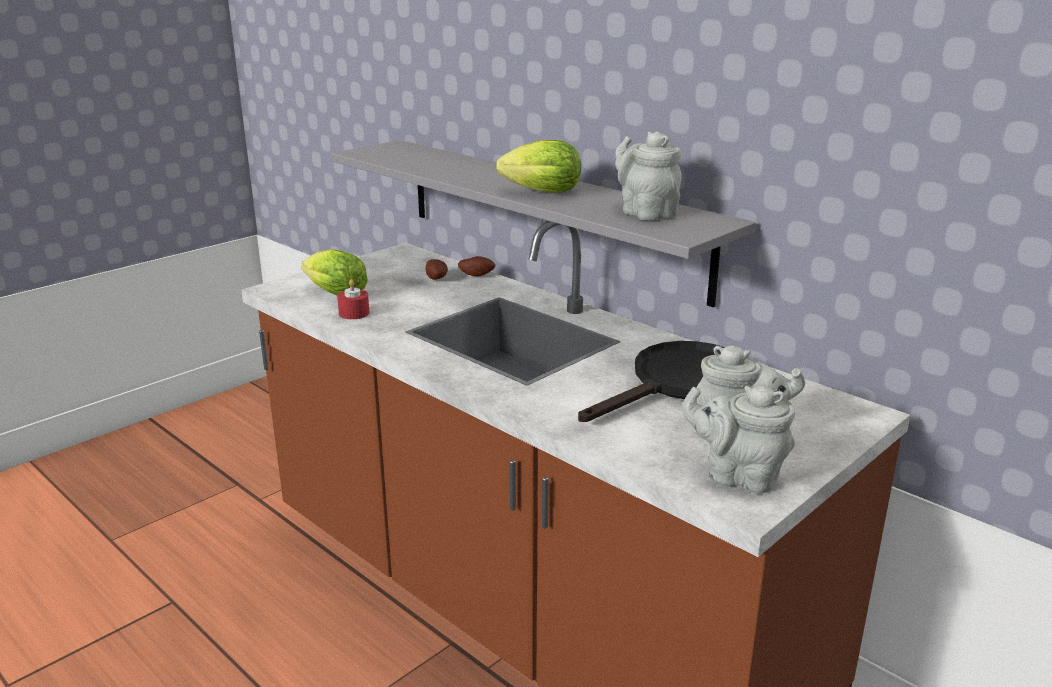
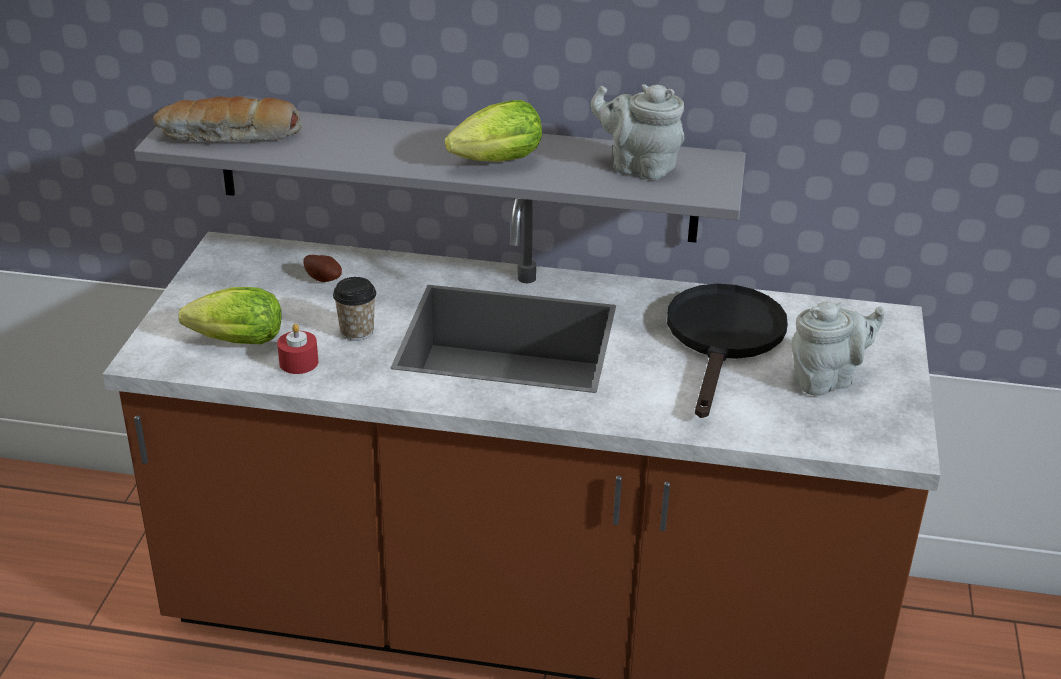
camera: 35 degrees left, 10 degrees up
(394, 156) = (229, 137): none -> bread
(414, 308) = (357, 331): none -> cup
(477, 275) = (363, 259): potato -> none
(737, 476) = (868, 423): grey teapot -> none

